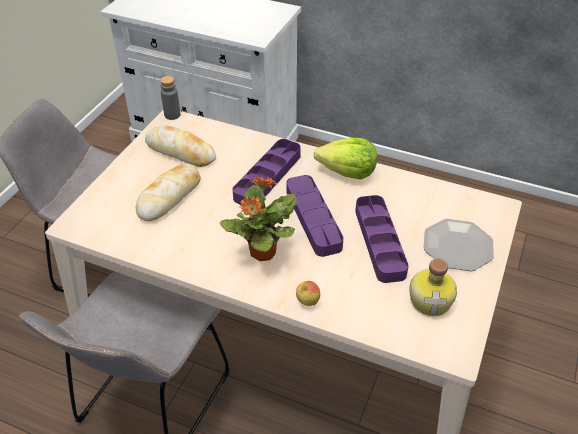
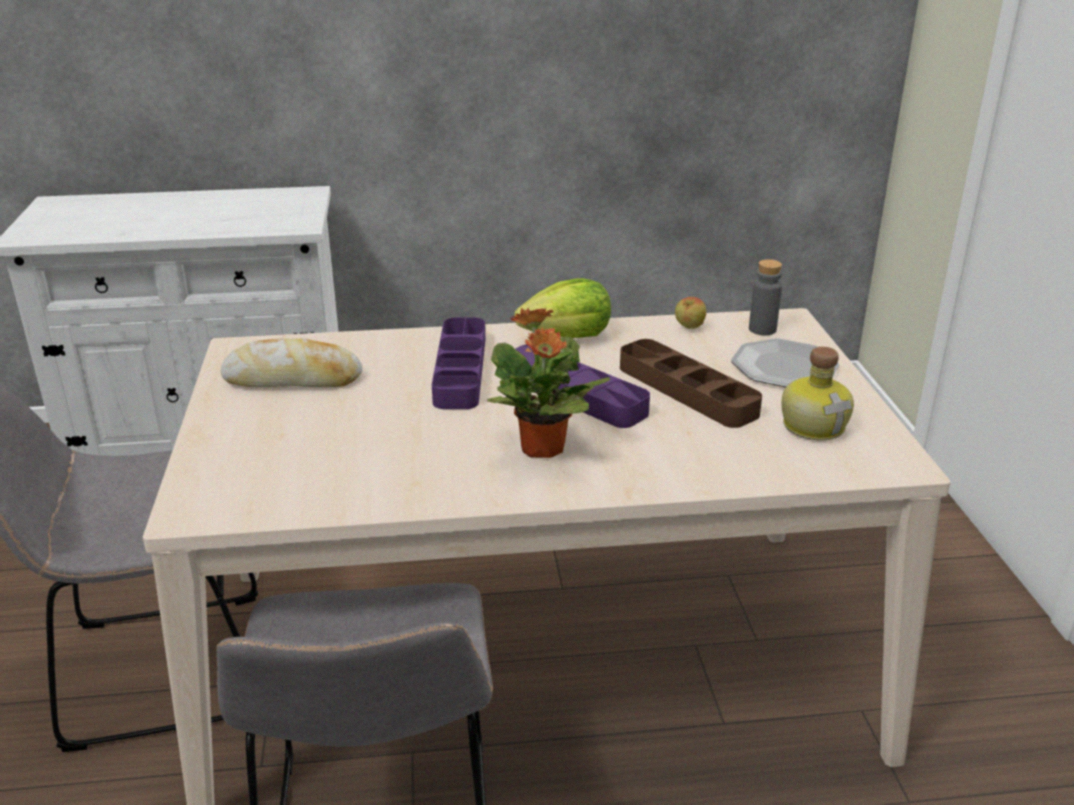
camera: 30 degrees left, 15 degrees down
(169, 197) = (330, 432): bread -> none
(172, 115) = (234, 343): grey bottle -> grey bottle (762, 329)
(307, 302) = (664, 478): apple -> apple (689, 328)
(379, 241) = (686, 390): purple tray -> brown tray

